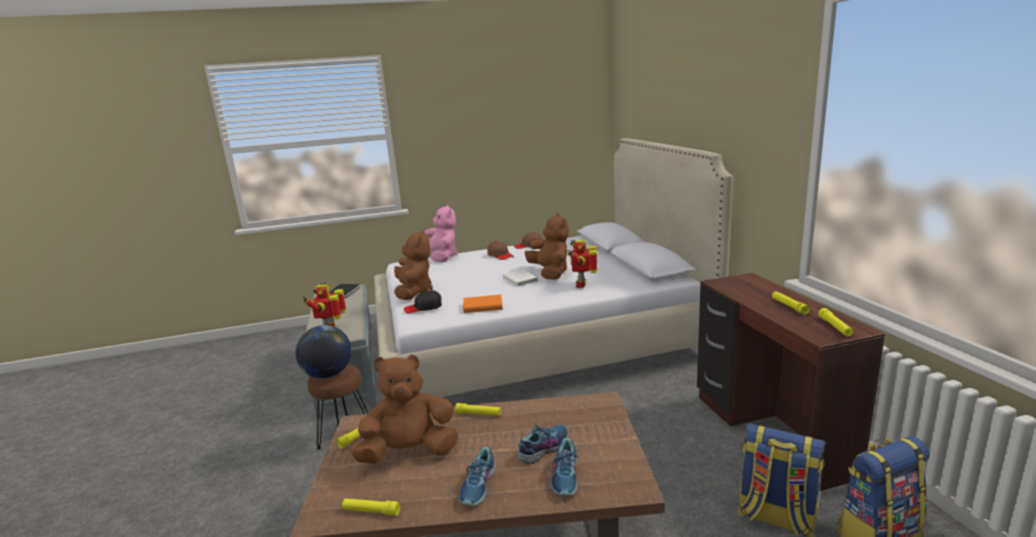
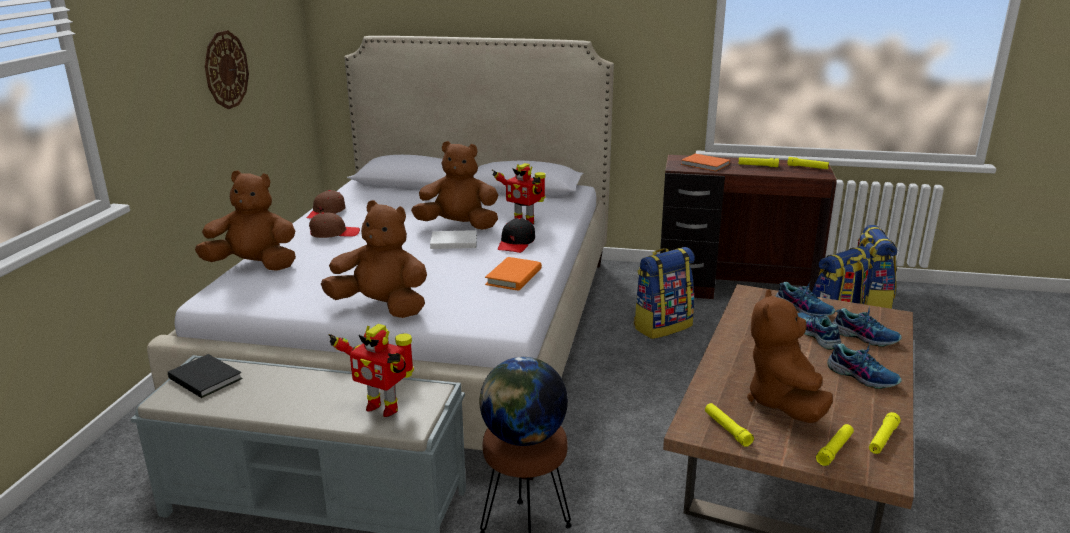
camera: 65 degrees left, 5 degrees up
(423, 308) = (462, 309): black cap -> black cap (516, 243)
(442, 257) = (254, 265): pink plush toy -> brown plush toy
(478, 414) = (730, 352): yellow flashlight -> yellow flashlight (834, 449)
(512, 151) = (226, 70): none -> wall clock
(596, 433) = (803, 309): none -> shoe
(643, 415) = (662, 326): none -> backpack
(746, 289) = (706, 165): none -> orange book

